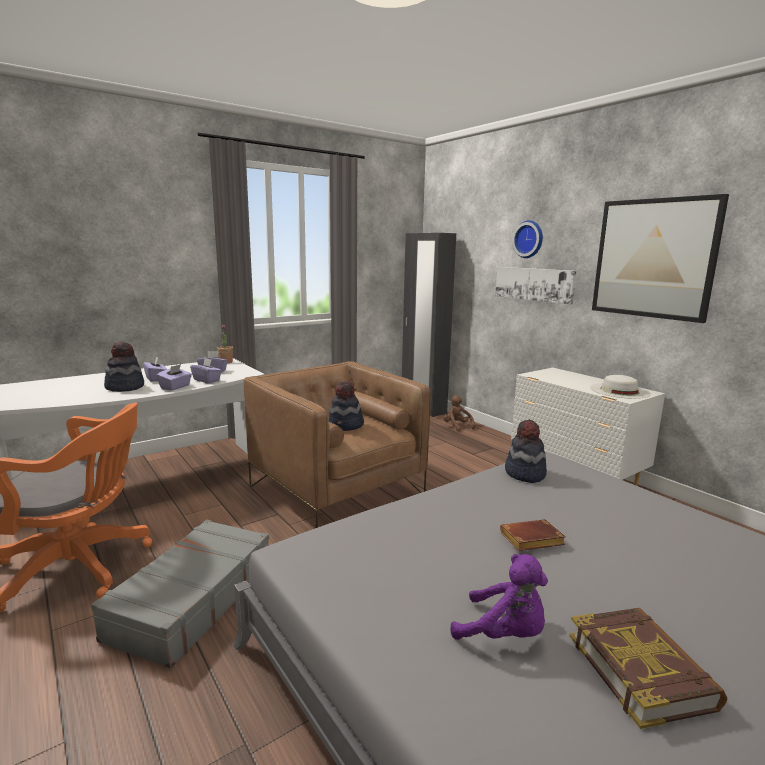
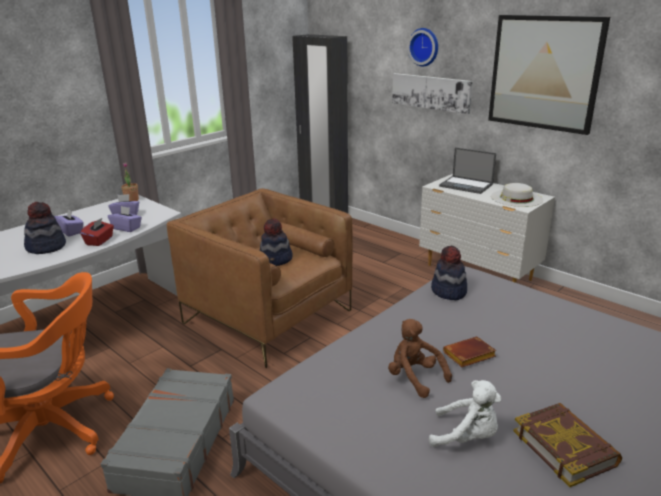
camera: 10 degrees left, 10 degrees up
(175, 387) = (100, 241): purple tissue box -> red tissue box
(457, 426) = (361, 233): brown plush toy -> brown plush toy (415, 377)
(504, 634) = (466, 437): purple plush toy -> white plush toy
(565, 377) = (467, 185): none -> laptop

